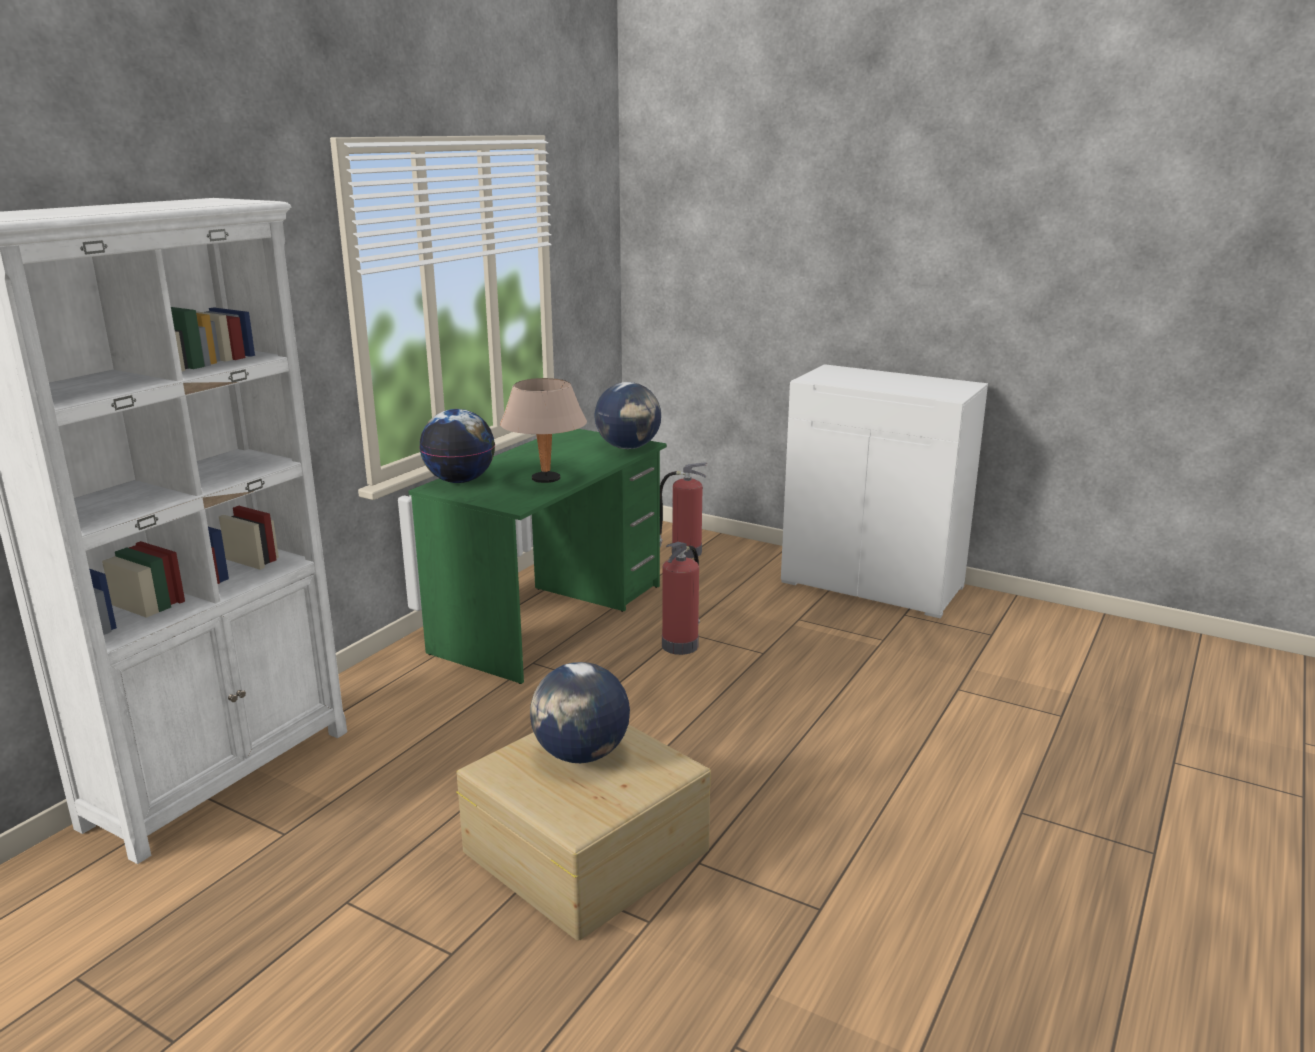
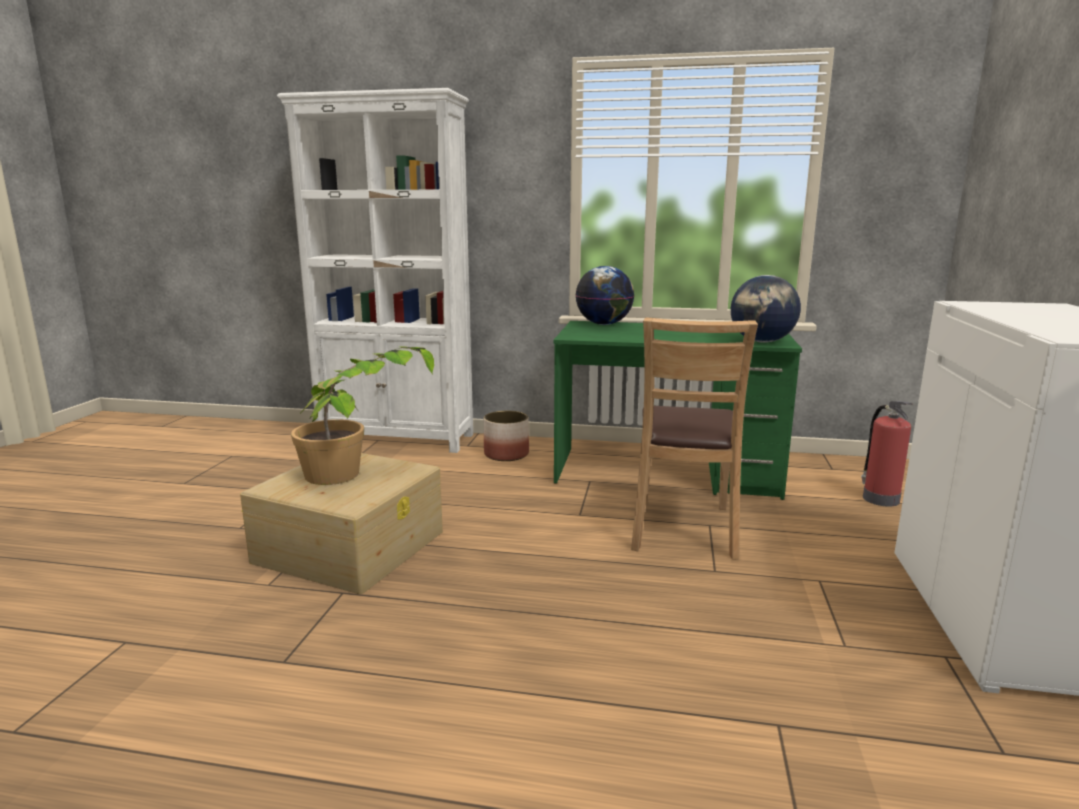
camera: 70 degrees right, 5 degrees down
(396, 697) = (506, 454): none -> planter
(545, 479) = (638, 335): beige table lamp -> none
(580, 754) = (361, 474): globe -> potted plant
(681, 645) = (683, 528): fire extinguisher -> brown chair

